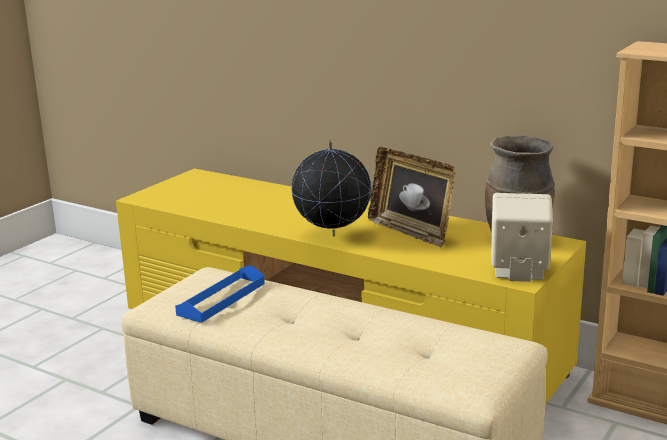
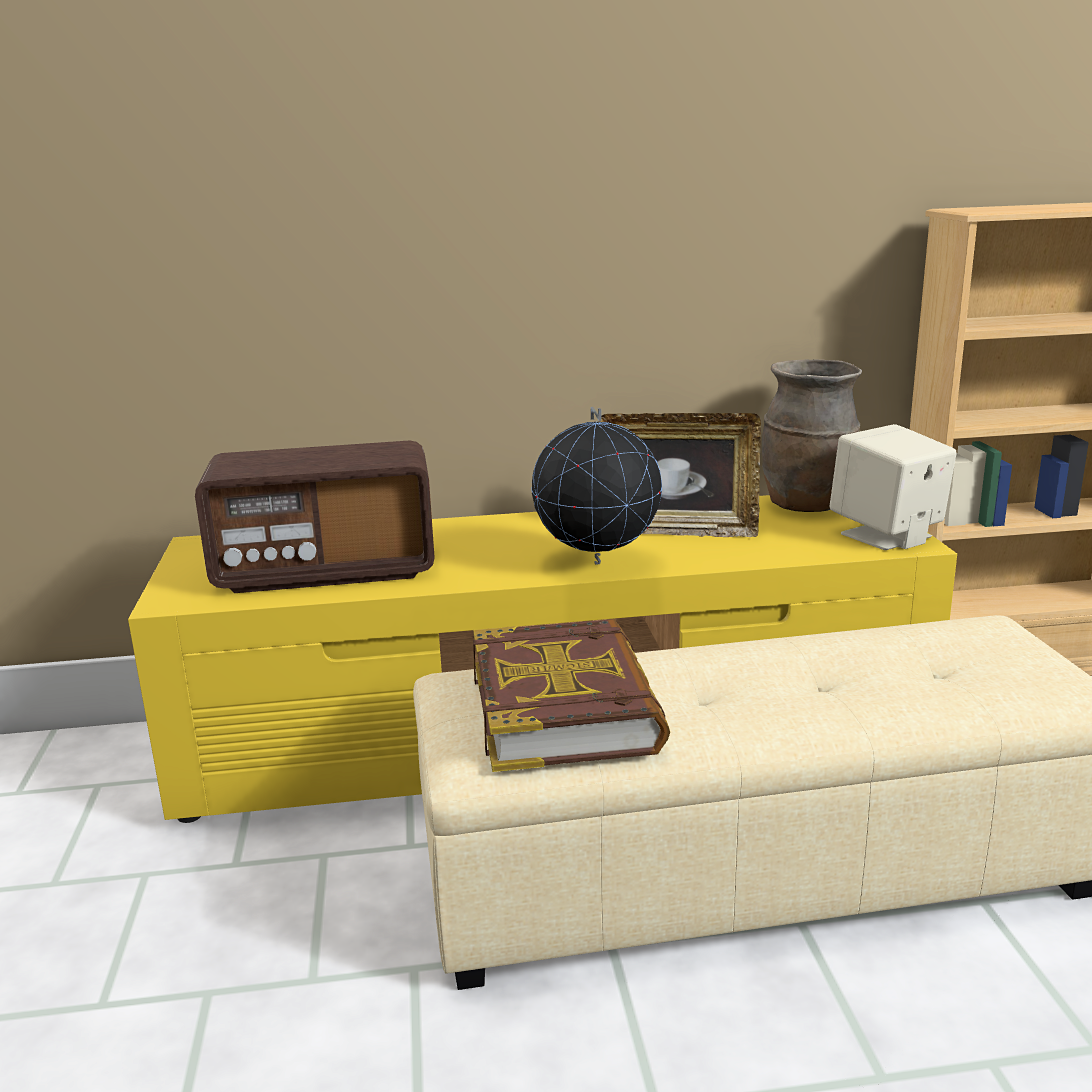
camera: 40 degrees left, 0 degrees up
(218, 202) = (326, 570): none -> radio
(221, 299) = (565, 707): blue tray -> book

